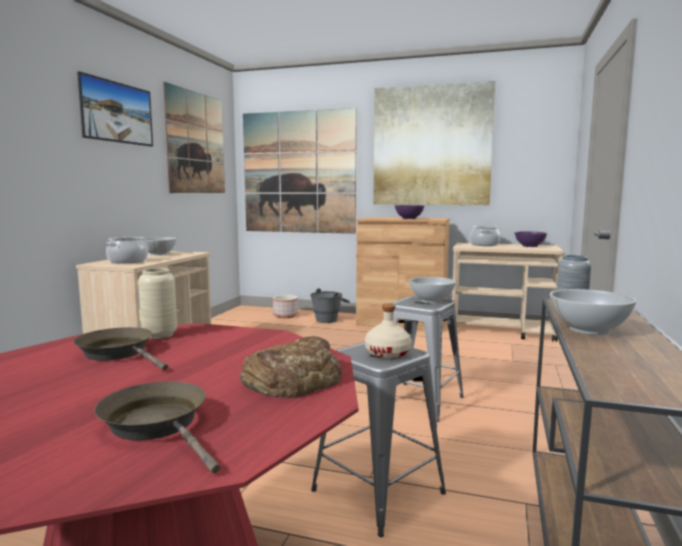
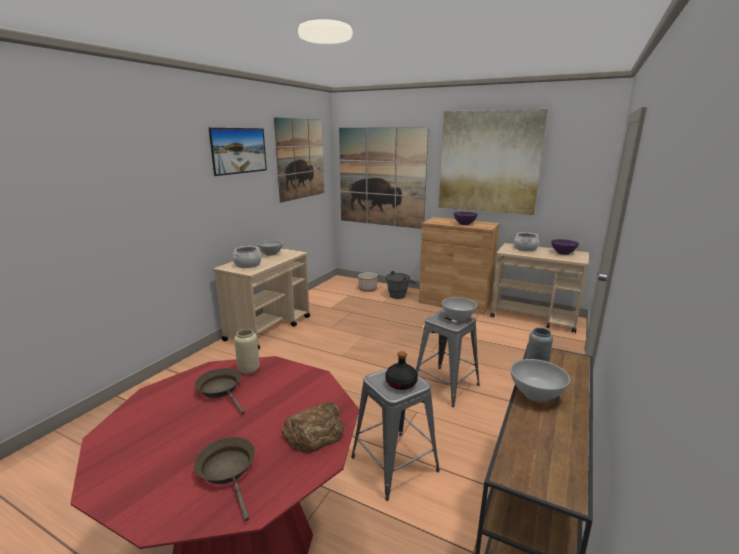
camera: 10 degrees right, 10 degrees up
(388, 353) = (401, 383): beige bottle -> black bottle

